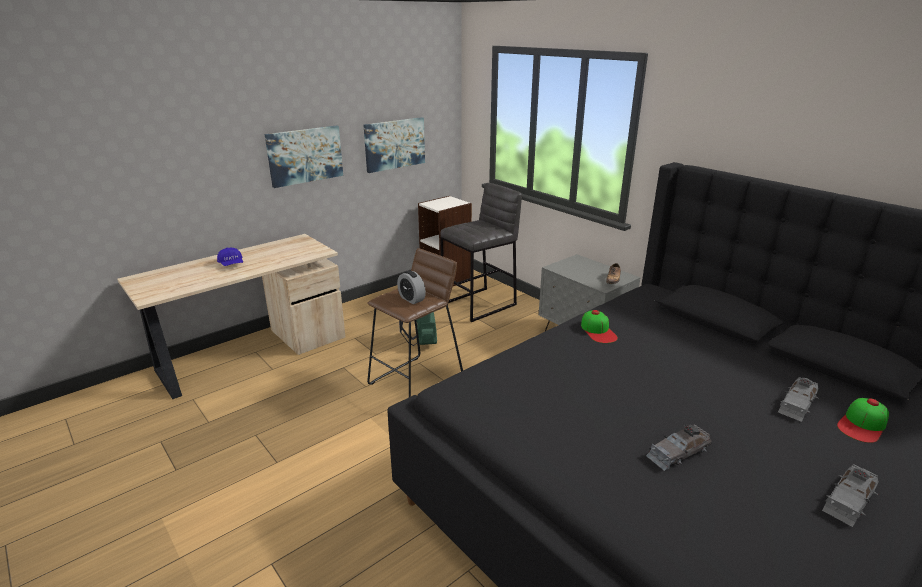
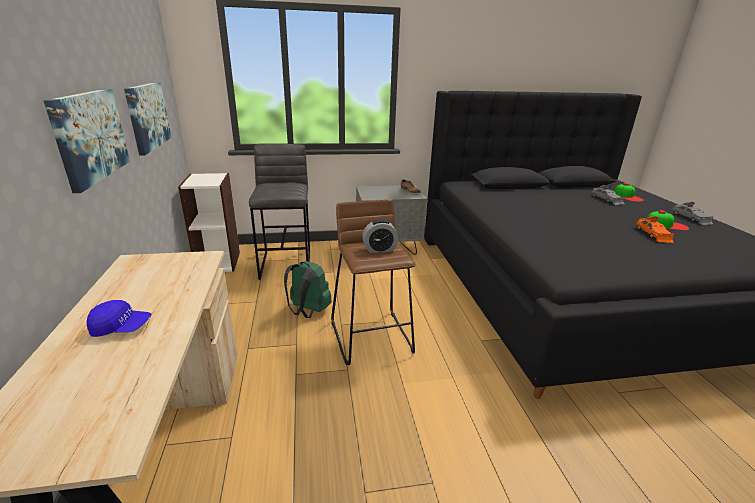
camera: 60 degrees left, 0 degrees up
(598, 331) = (502, 209): cap -> cap (666, 225)
(678, 452) = (653, 234): grey toy car -> orange toy car

